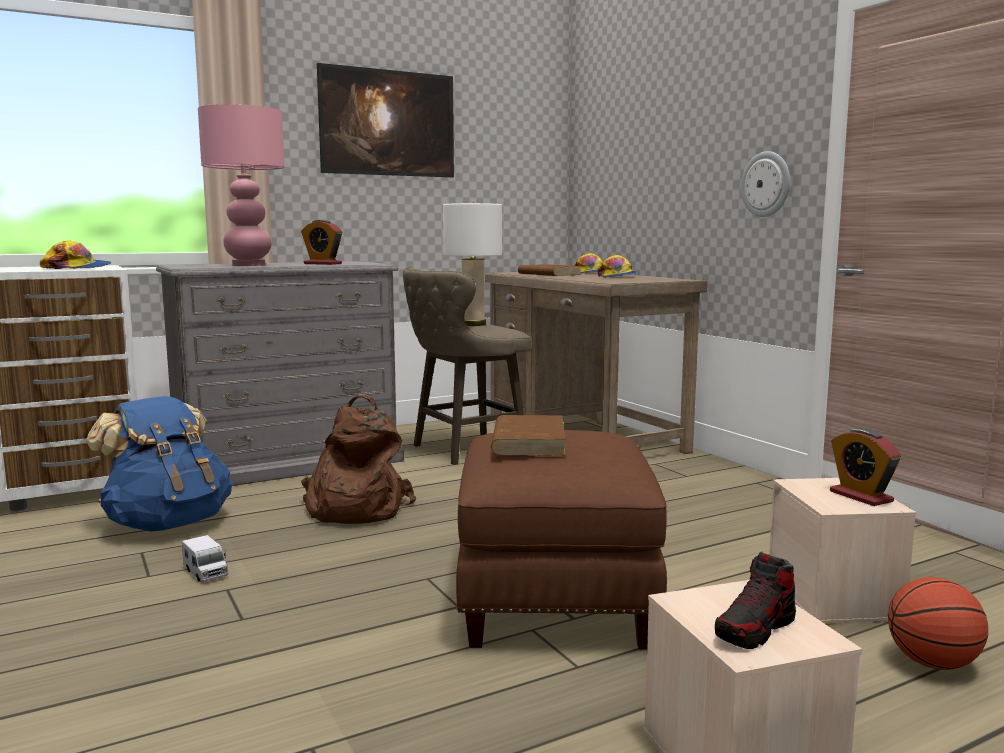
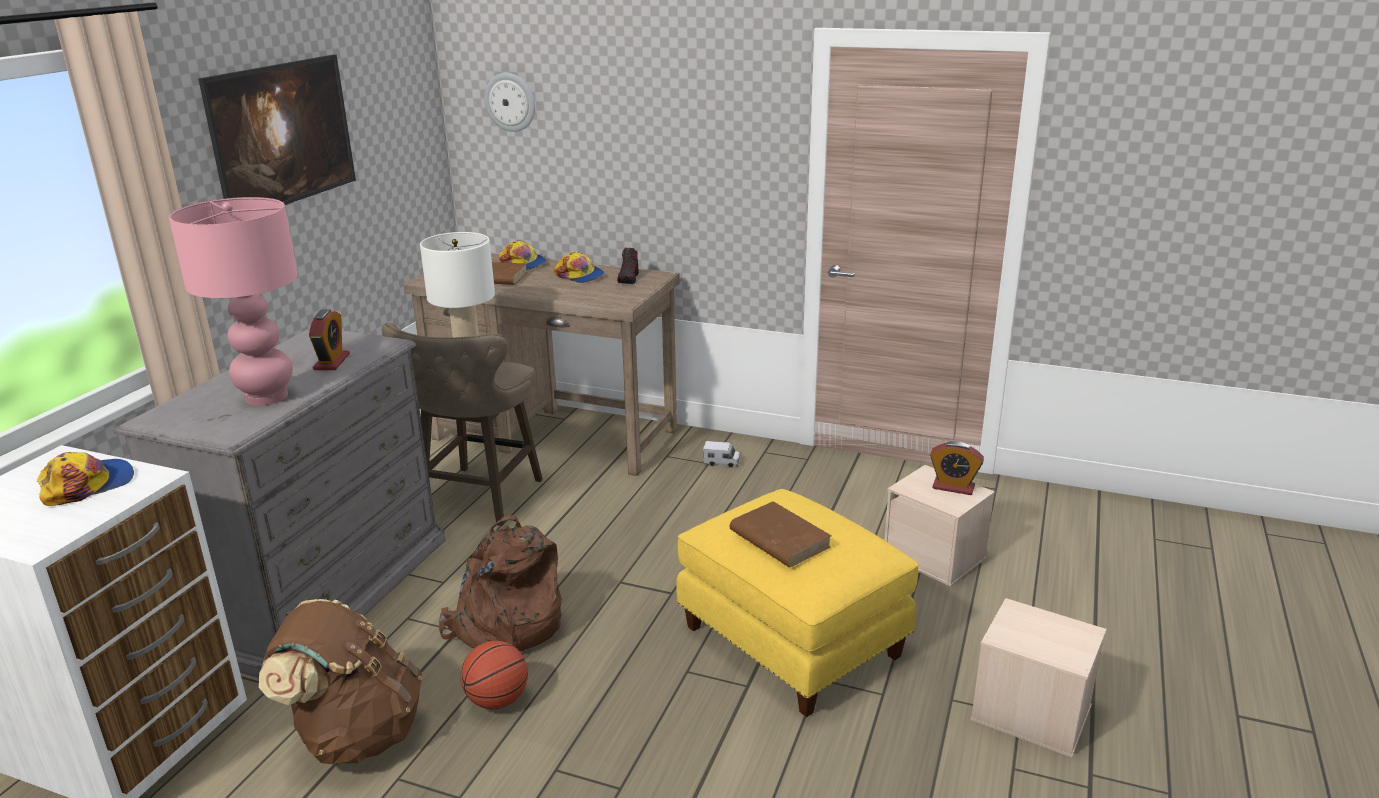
camera: 40 degrees left, 15 degrees up
(168, 524) = (356, 734): blue backpack -> brown backpack
(205, 572) = (504, 764): toy truck -> toy truck (721, 462)
(322, 264) = (331, 362): alarm clock -> alarm clock turned 75 degrees counterclockwise
(557, 596) = (794, 641): brown ottoman -> yellow ottoman
(755, 629) = (1057, 641): shoe -> shoe (628, 278)
(766, 184) = (741, 186): wall clock -> wall clock (510, 102)
(932, 663) = (1029, 588): basketball -> basketball (497, 700)

